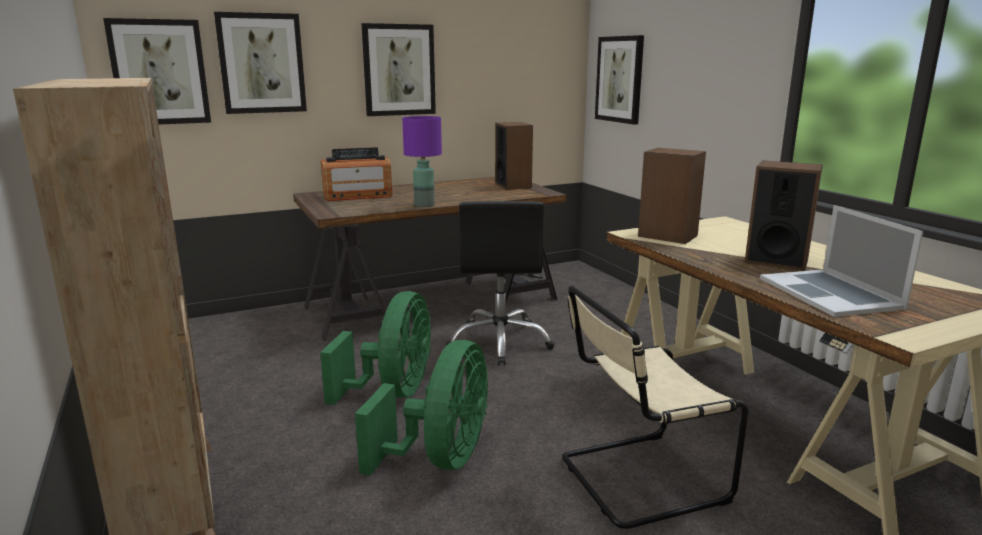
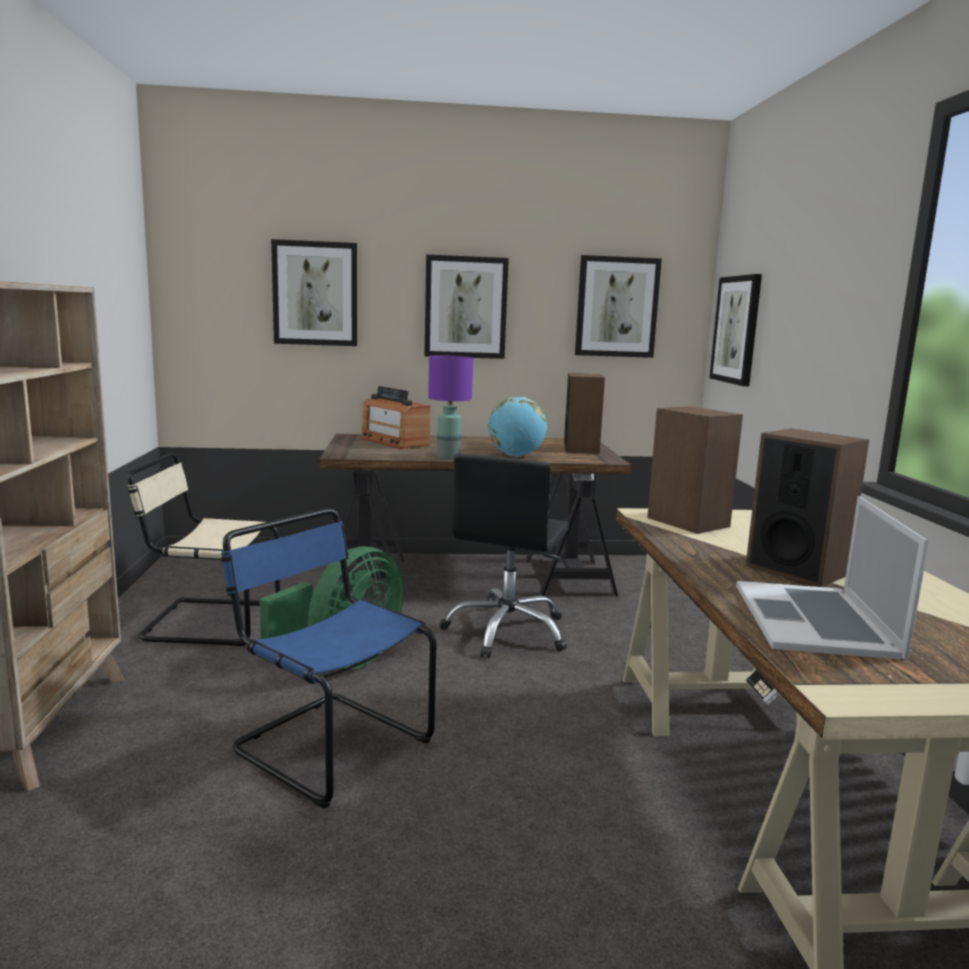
camera: 20 degrees right, 5 degrees down
(159, 72) = (215, 298): picture -> picture (616, 307)
(357, 196) = (394, 442): radio -> radio turned 45 degrees clockwise
(441, 458) = (327, 744): green fan -> blue chair
(474, 197) = (516, 456): none -> globe
(637, 479) = (531, 828): beige chair -> beige chair (207, 622)

